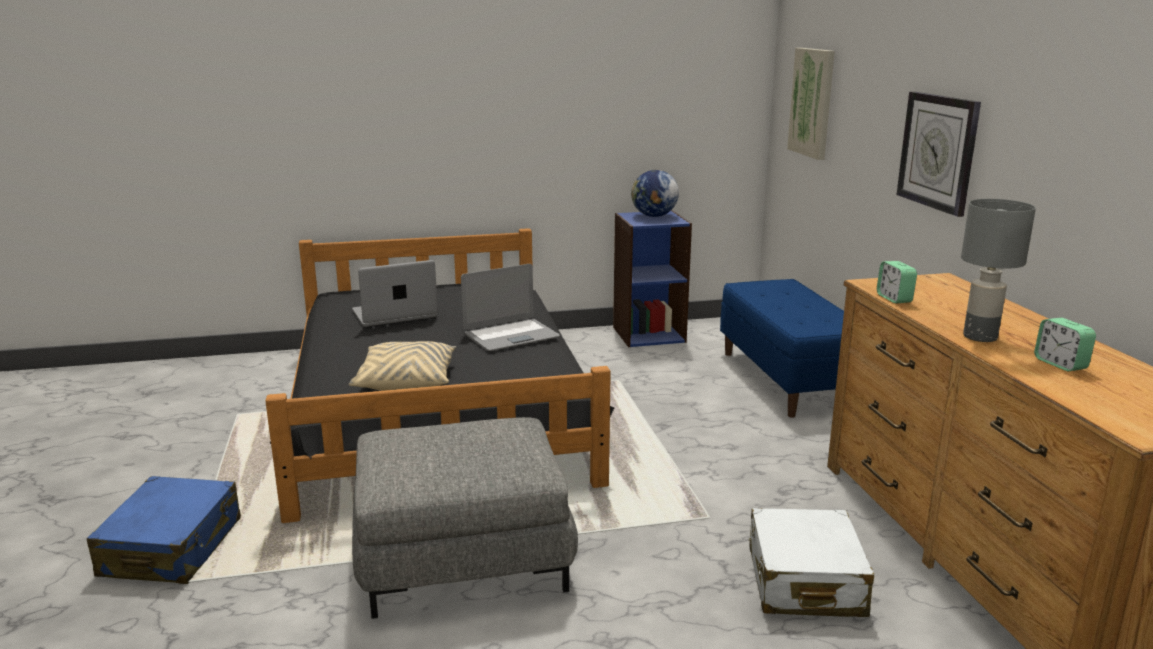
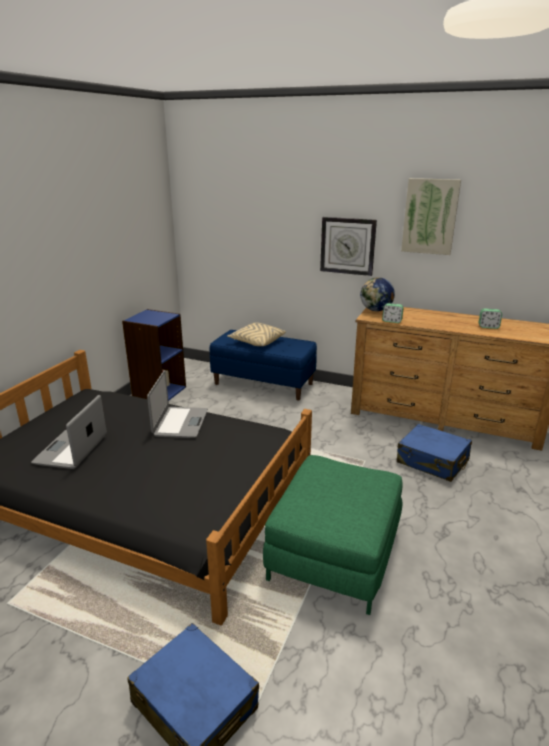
camera: 55 degrees left, 5 degrees up
(406, 381) = (198, 481): beige pillow -> beige pillow (257, 342)
(464, 556) = (333, 553): grey ottoman -> green ottoman
(653, 216) = (149, 316): globe -> globe (376, 310)
(804, 581) = (432, 461): white suitcase -> blue suitcase
(812, 102) = (224, 227): picture -> picture (430, 216)
(980, 336) = (450, 326): grey table lamp -> none

